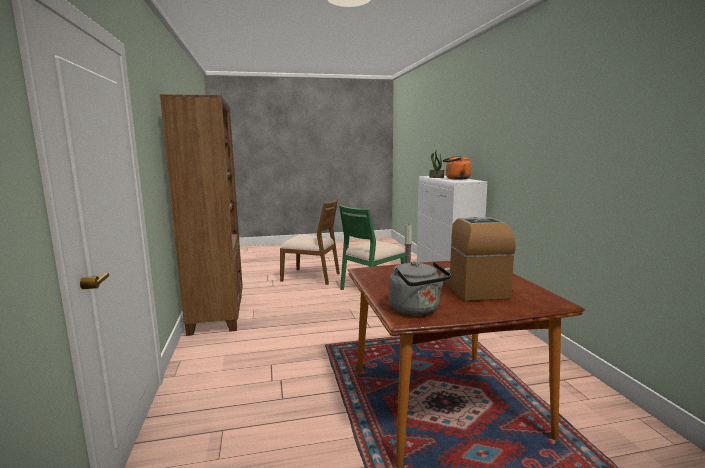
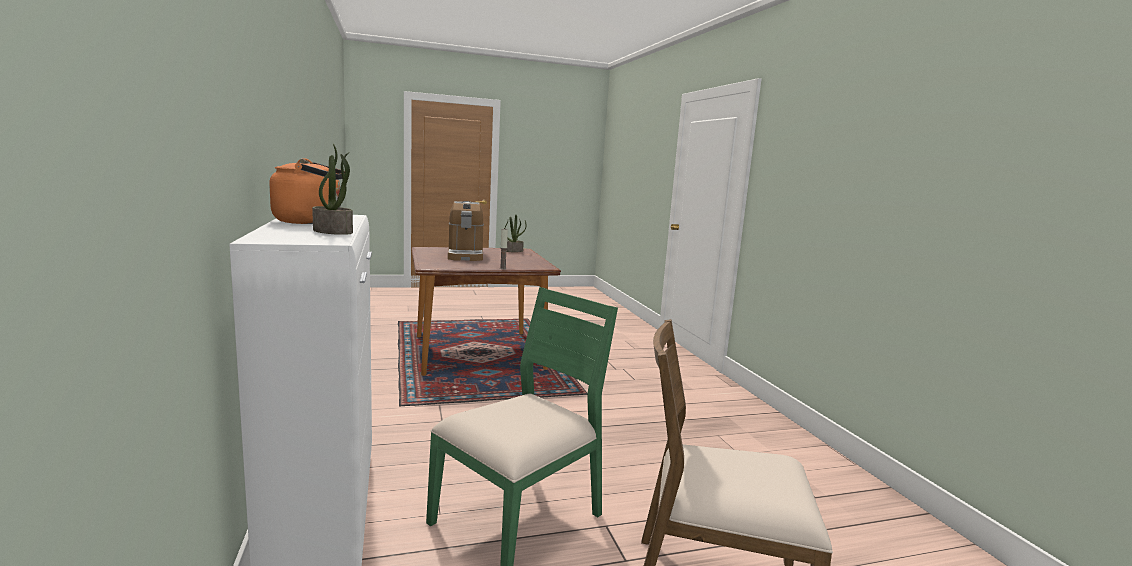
camera: 175 degrees right, 0 degrees up
(218, 313) = (786, 446): brown bookcase -> none
(417, 310) = (513, 251): grey kettle -> potted plant

